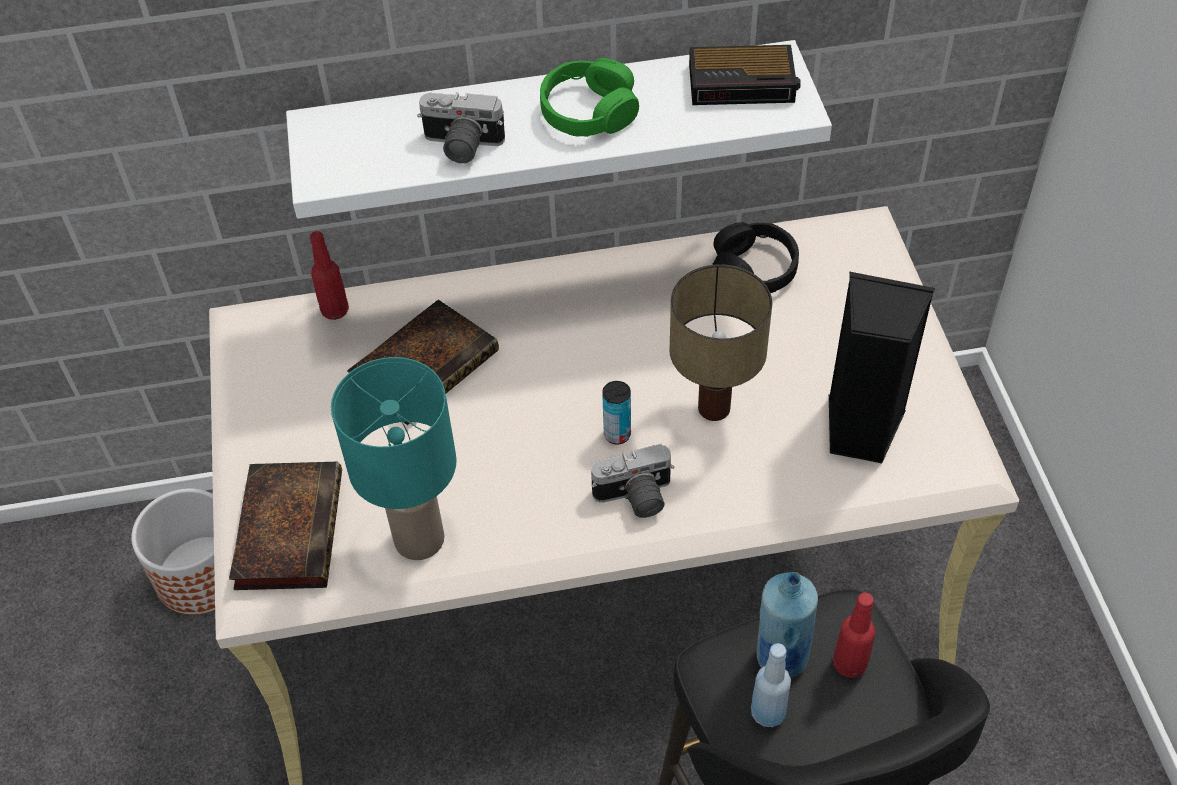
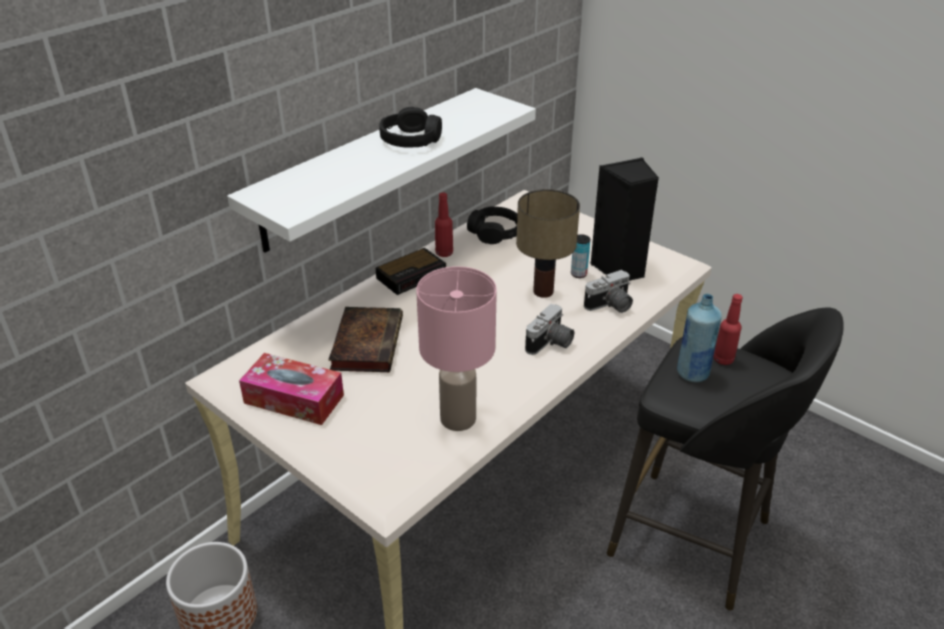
camera: 40 degrees left, 15 degrees down
(281, 401) = (294, 399): none -> tissue box
(288, 527) = (372, 454): book -> none
(335, 310) = (279, 343): red bottle -> red bottle (444, 253)
(421, 539) = (459, 418): turquoise table lamp -> pink table lamp
(461, 146) = (359, 173): camera -> camera (610, 306)
(589, 112) = (411, 140): green headphones -> black headphones
(617, 434) = (509, 323): can -> can (578, 274)
(744, 83) = (474, 107): alarm clock -> alarm clock (412, 275)
(768, 713) = (714, 397): blue bottle -> none

